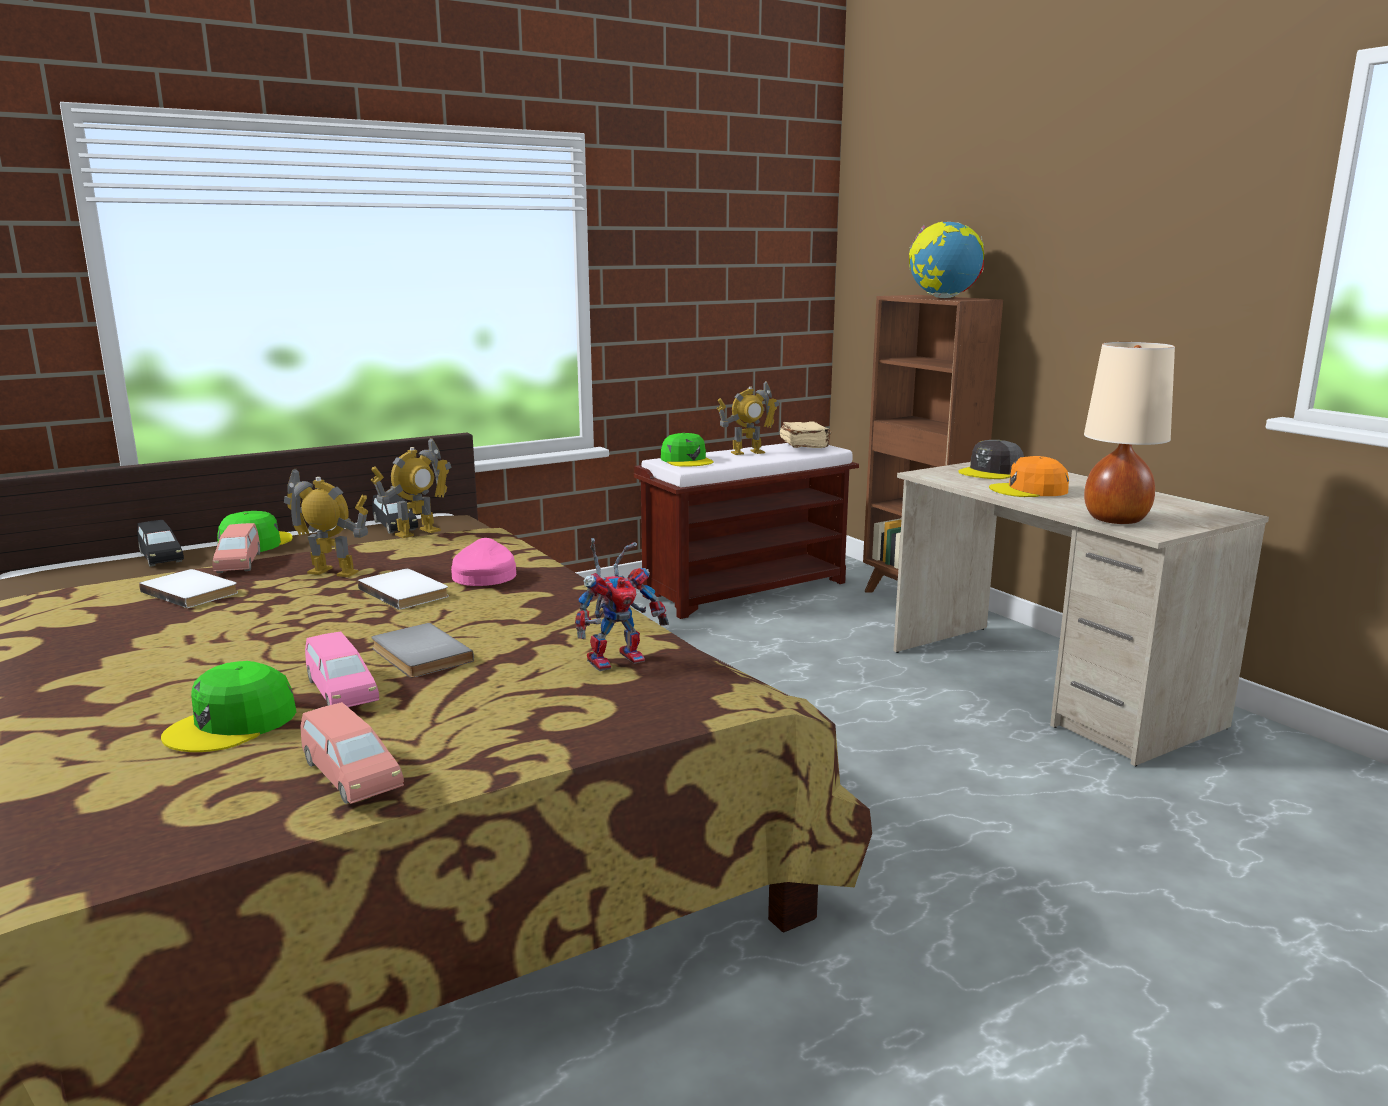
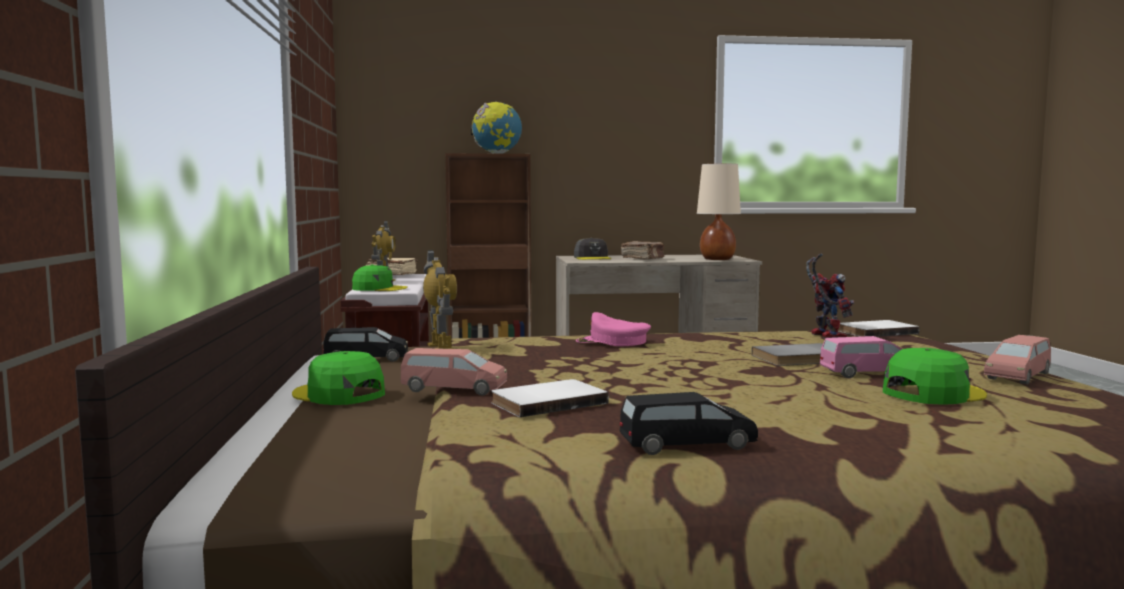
camera: 65 degrees left, 10 degrees down
(160, 557) = (320, 425): black toy car -> black toy car (687, 445)
(232, 724) = (932, 393): green cap -> green cap turned 90 degrees counterclockwise
(333, 572) = (546, 367): toy robot -> none
(351, 775) = (1018, 376): pink toy car -> pink toy car turned 150 degrees clockwise
(406, 592) = (637, 355): white book -> white book (875, 332)
(1029, 490) = (643, 259): orange cap -> brown book

